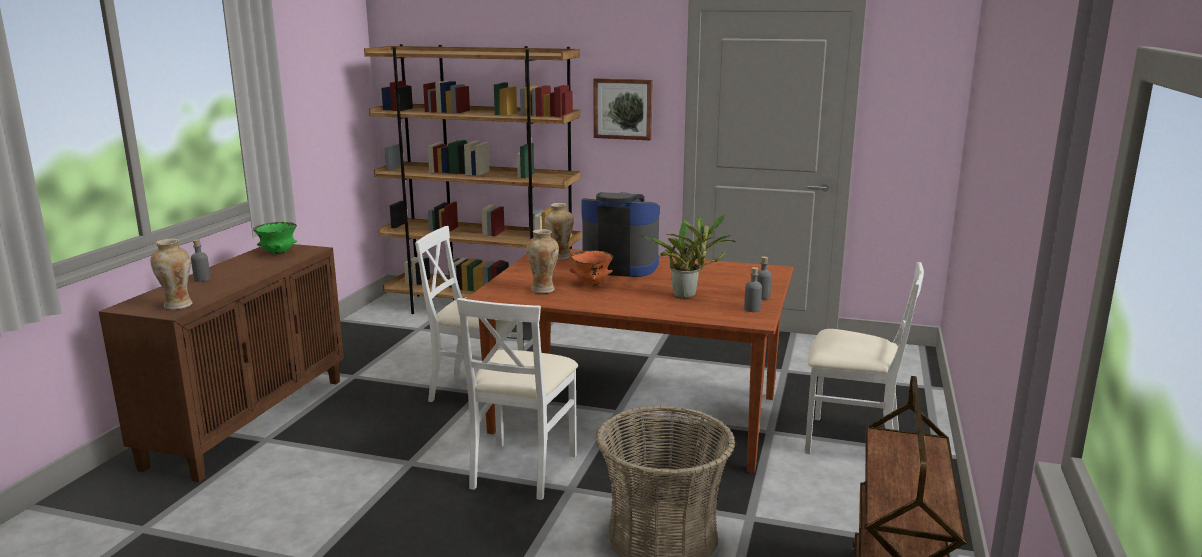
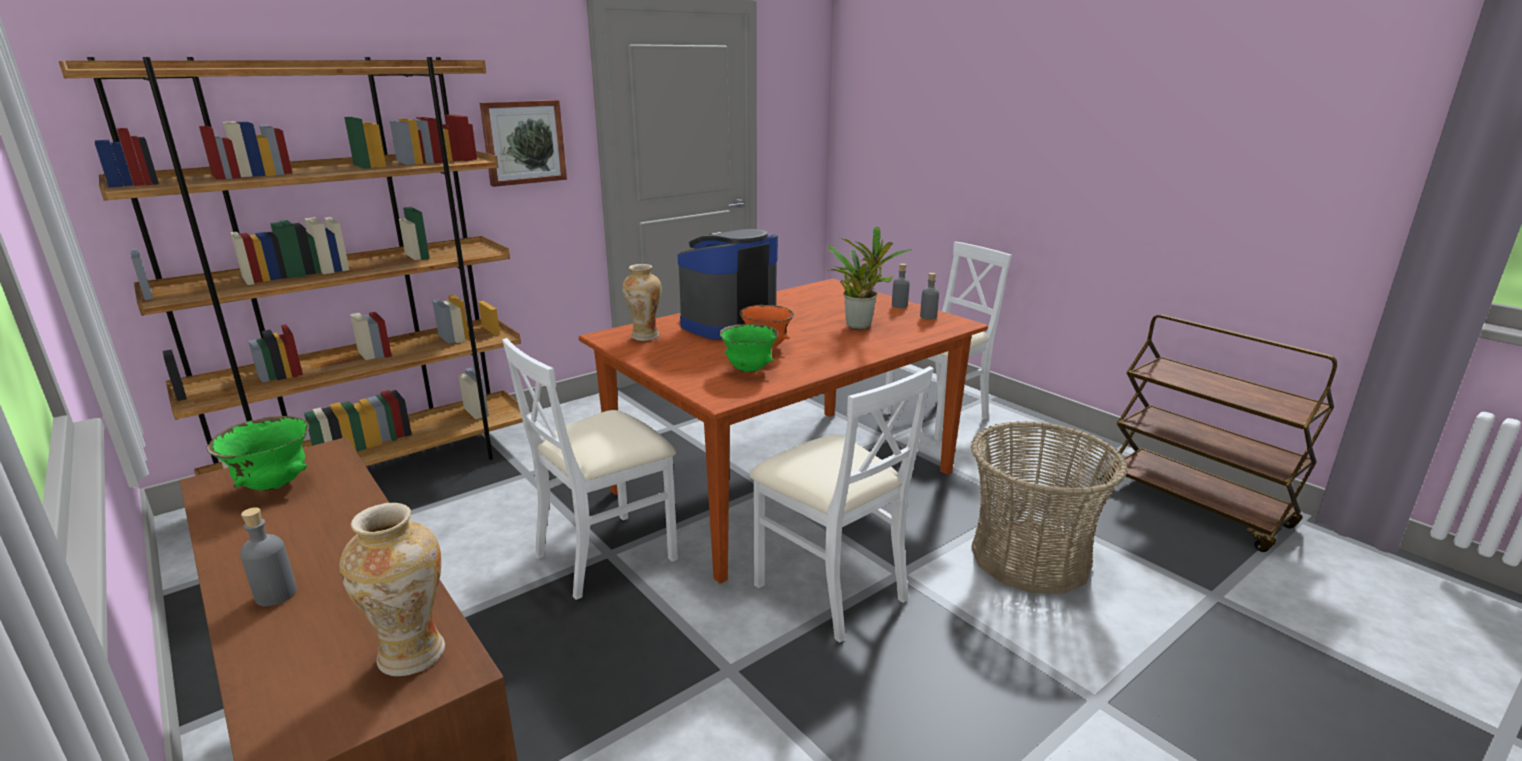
camera: 55 degrees left, 5 degrees up
(543, 290) = (749, 370): vase -> green bowl

